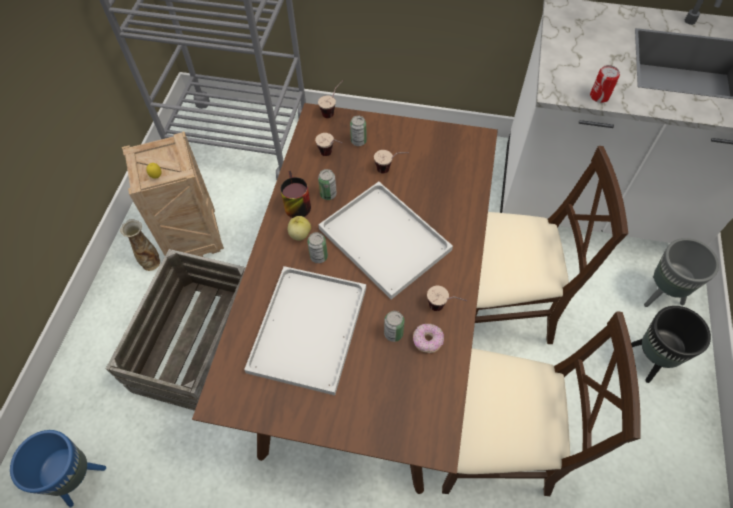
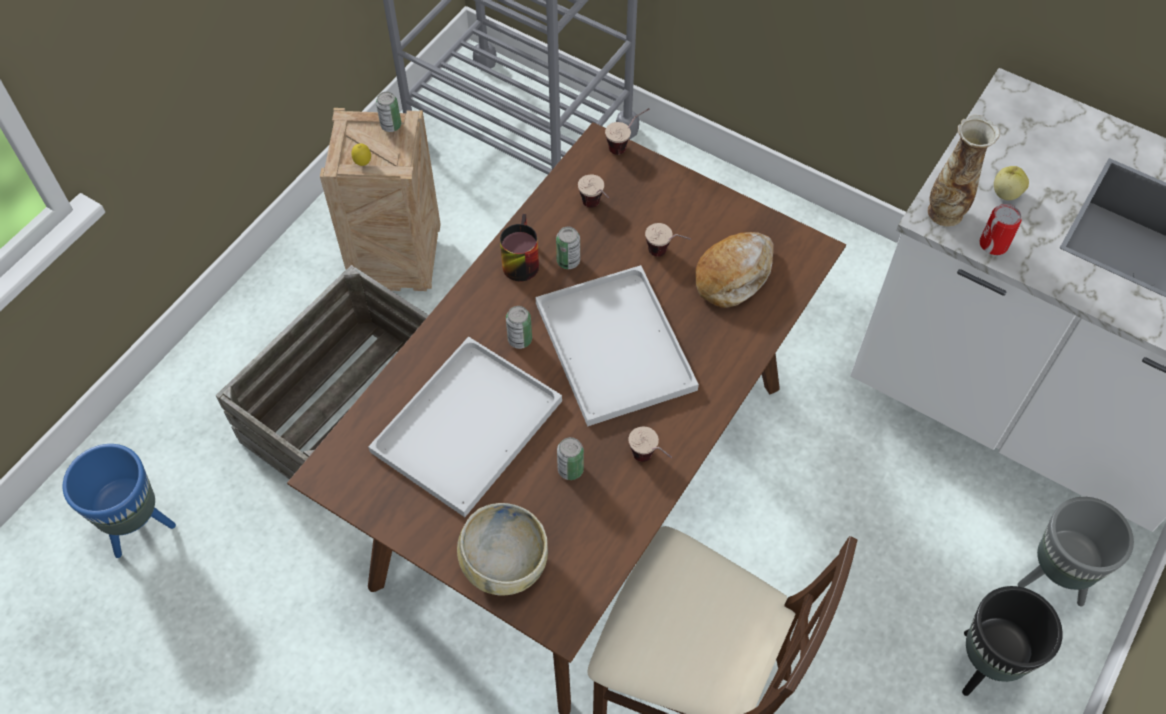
camera: 20 degrees right, 0 degrees up
(151, 262) = (328, 275): vase -> vase (945, 212)
(300, 234) = (508, 302): apple -> apple (1005, 193)
(358, 141) = (641, 200): can -> can (391, 125)
(377, 419) = (503, 564): none -> beige bowl
(427, 341) = (609, 494): donut -> none
(438, 169) = (733, 275): none -> bread
(498, 309) = (788, 511): beige chair -> none

